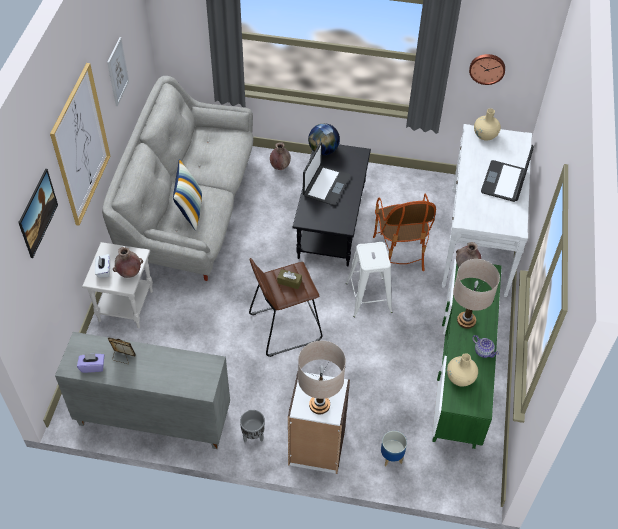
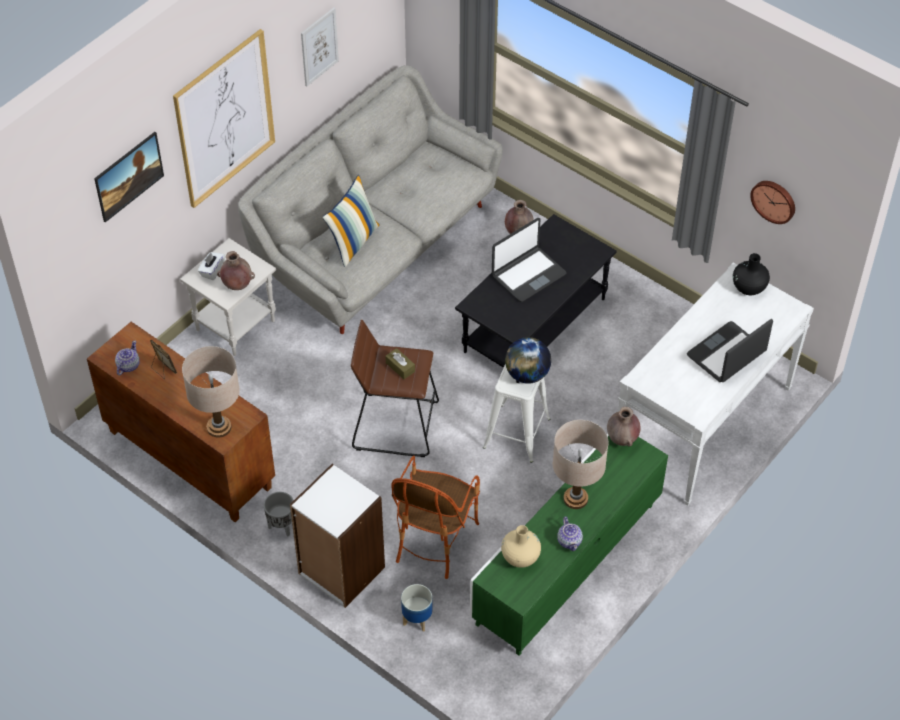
camera: 30 degrees right, 0 degrees up
(92, 366) = (128, 366): purple tissue box -> teapot
(152, 418) = (188, 459): grey cabinet -> brown cabinet
(319, 405) = (330, 508): beige table lamp -> beige table lamp (219, 427)
(323, 150) = (555, 230): globe -> globe (527, 374)
(399, 252) = (592, 396): armchair -> armchair (434, 539)
(485, 135) = (748, 287): beige vase -> black vase

